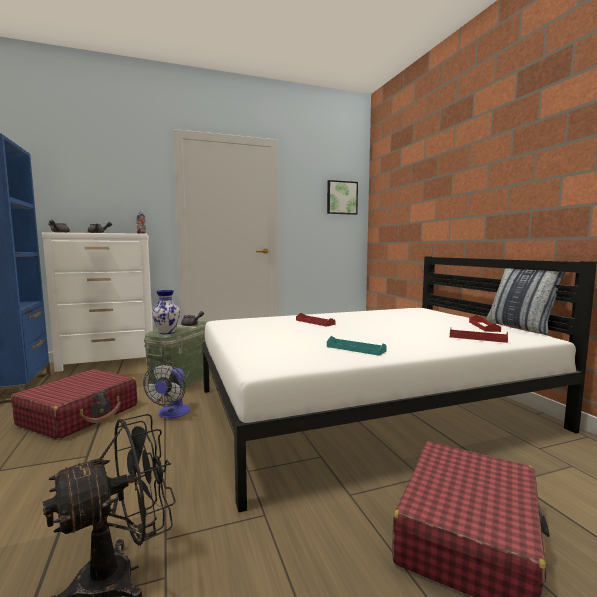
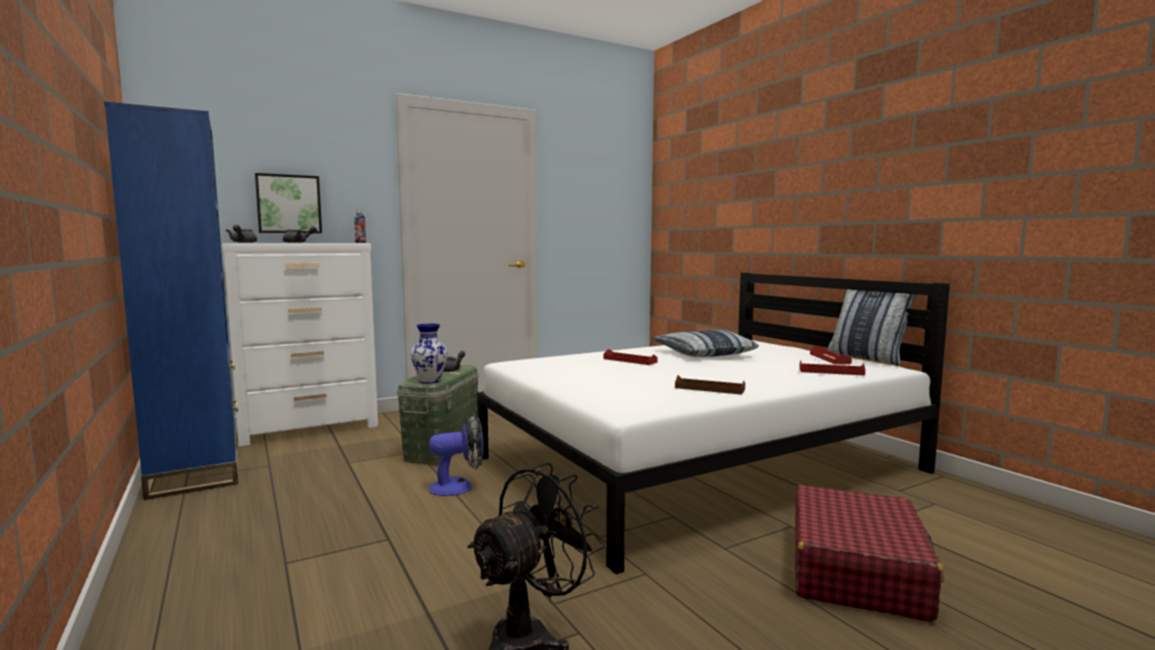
camera: 10 degrees left, 0 degrees up
(80, 415) = (334, 496): red suitcase -> none
(171, 414) = (459, 486): fan -> fan turned 105 degrees counterclockwise
(341, 198) = (618, 190): picture -> picture (289, 204)
(355, 349) = (709, 389): turquoise tray -> brown tray
(380, 318) = (703, 353): none -> pillow

